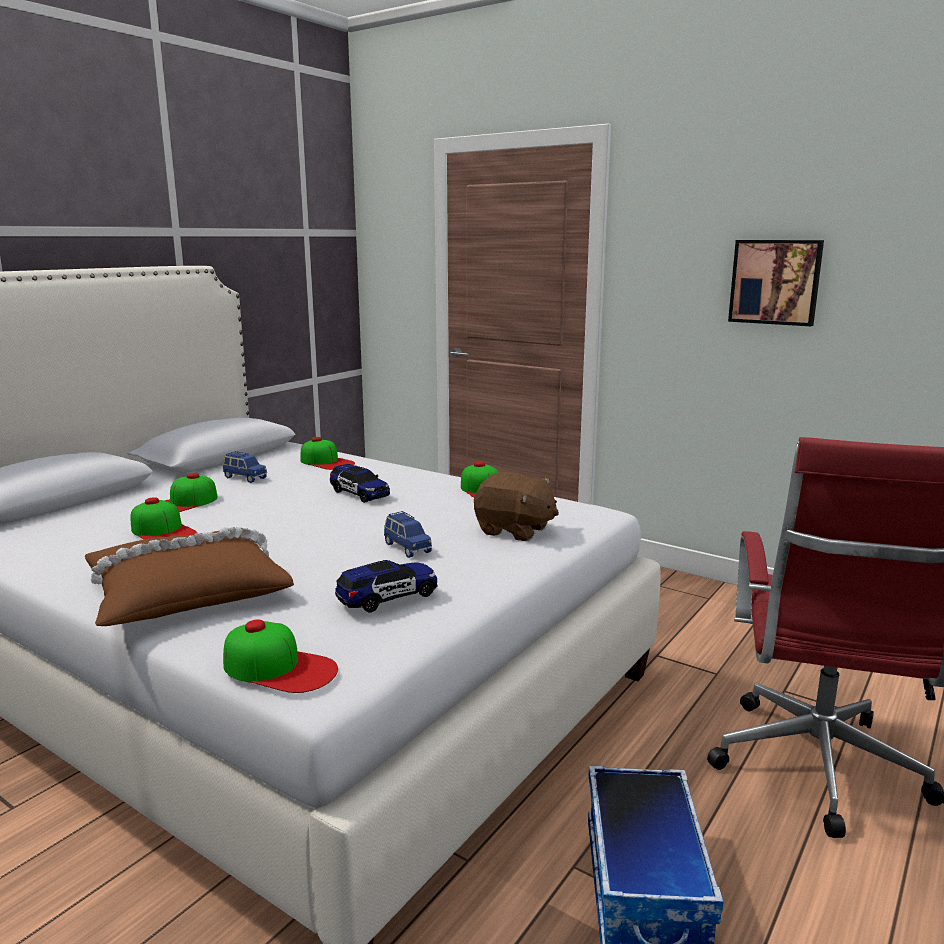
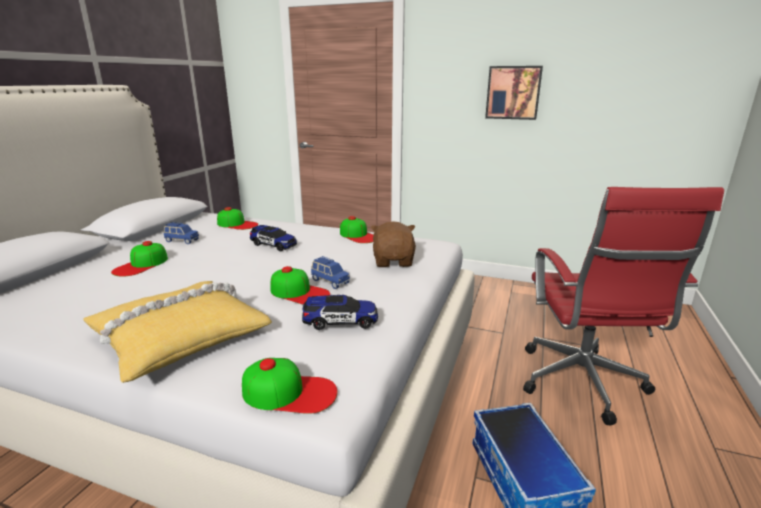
camera: 15 degrees left, 5 degrees up
(163, 531) = (136, 289): cap -> cap (299, 292)
(186, 591) = (179, 336): brown pillow -> yellow pillow
(388, 597) = (340, 322): toy car -> toy car turned 45 degrees clockwise
(514, 531) = (394, 261): brown plush toy -> brown plush toy turned 105 degrees counterclockwise

